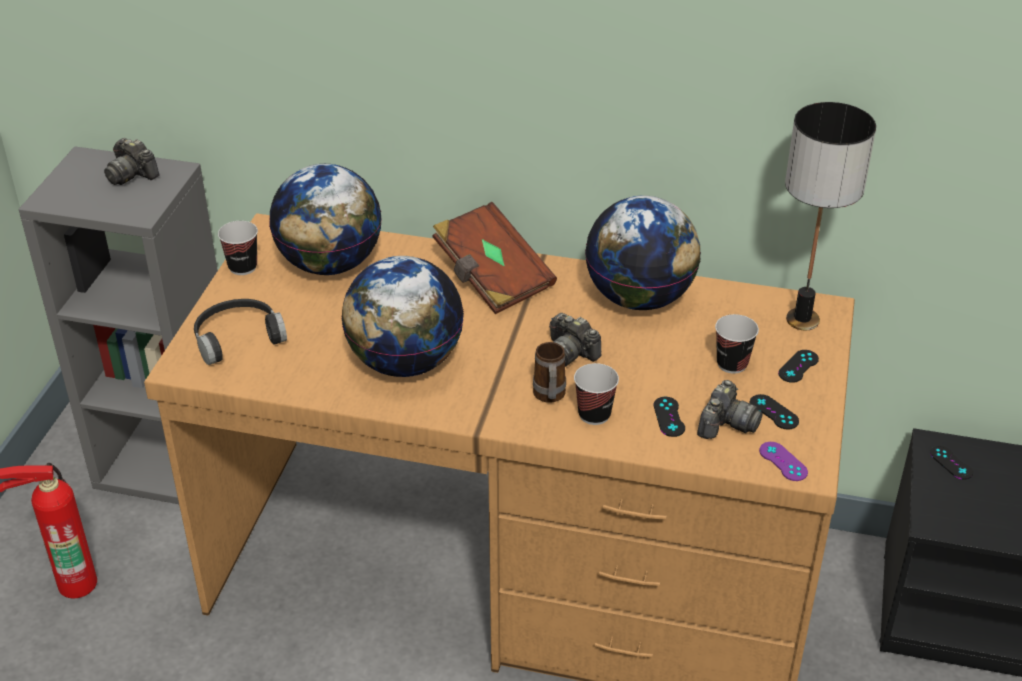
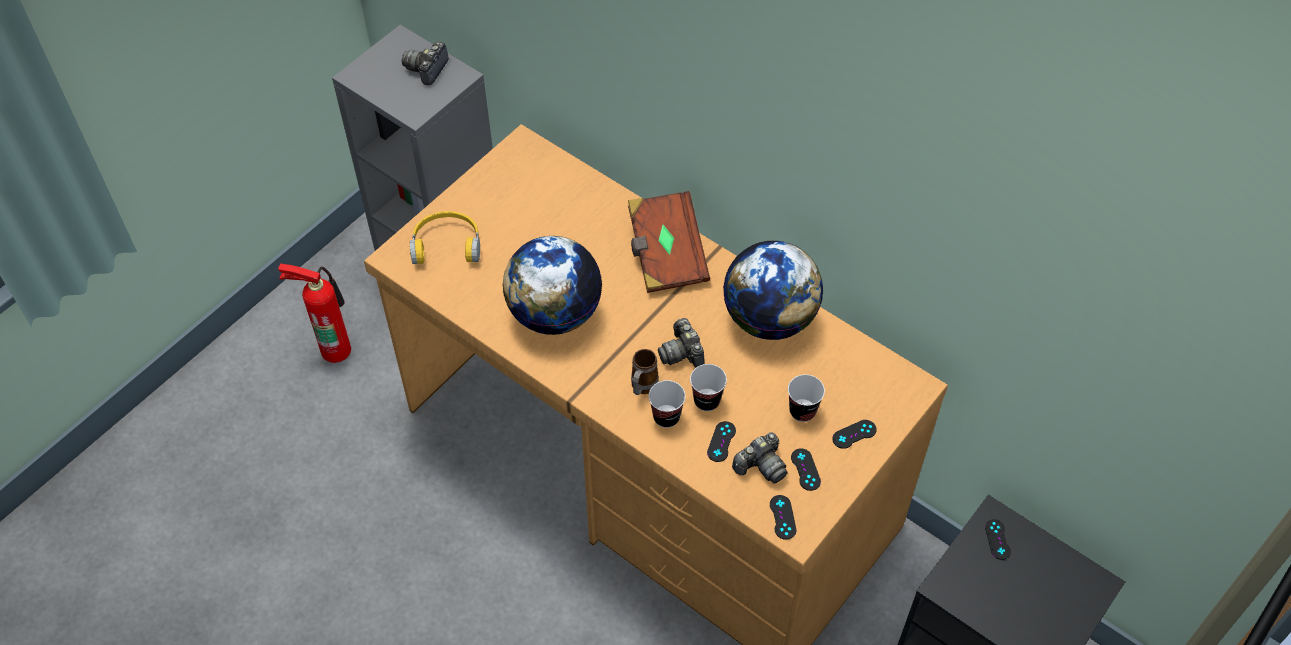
camera: 25 degrees right, 15 degrees up
(132, 174) = (427, 69): camera -> camera turned 45 degrees clockwise
(237, 337) = (447, 244): black headphones -> yellow headphones
(243, 267) = (484, 176): cup -> cup (707, 400)
(329, 264) = (549, 197): globe -> none
(783, 461) = (782, 517): purple game controller -> black game controller
(802, 319) = (888, 390): table lamp -> none

